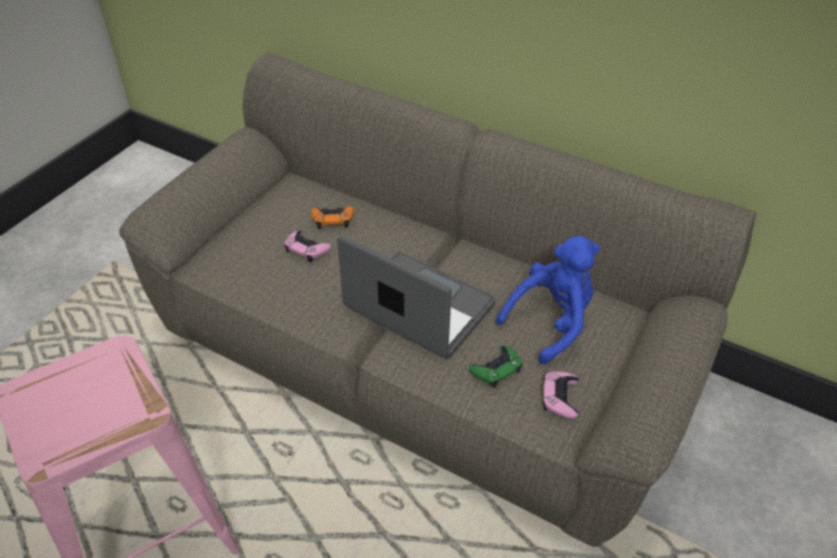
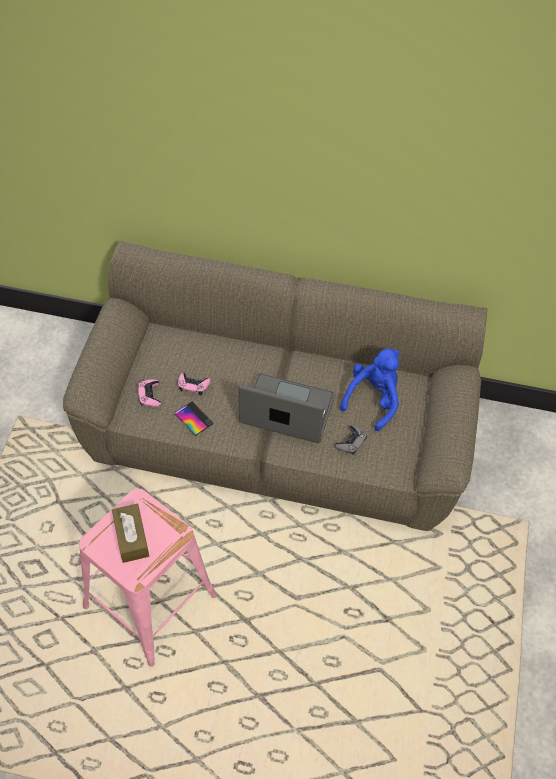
camera: 20 degrees left, 10 degrees up
(75, 400) = (131, 537): none -> brown tissue box
(286, 287) = (193, 418): none -> phone
(333, 219) = (200, 356): orange game controller -> none
(496, 369) = (351, 442): green game controller -> grey game controller
(560, 397) = (394, 450): pink game controller -> pink game controller (150, 395)

